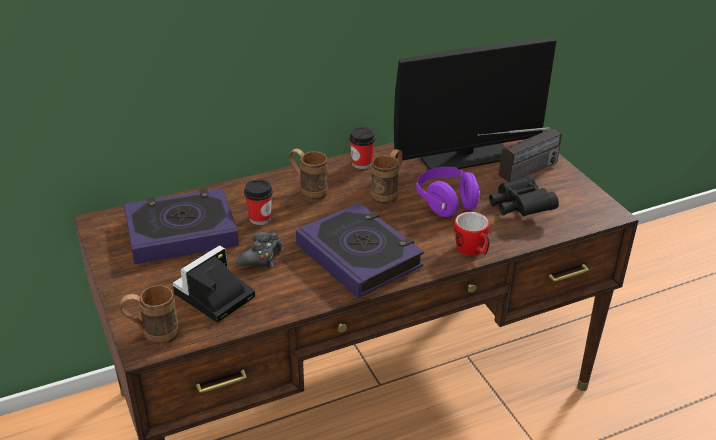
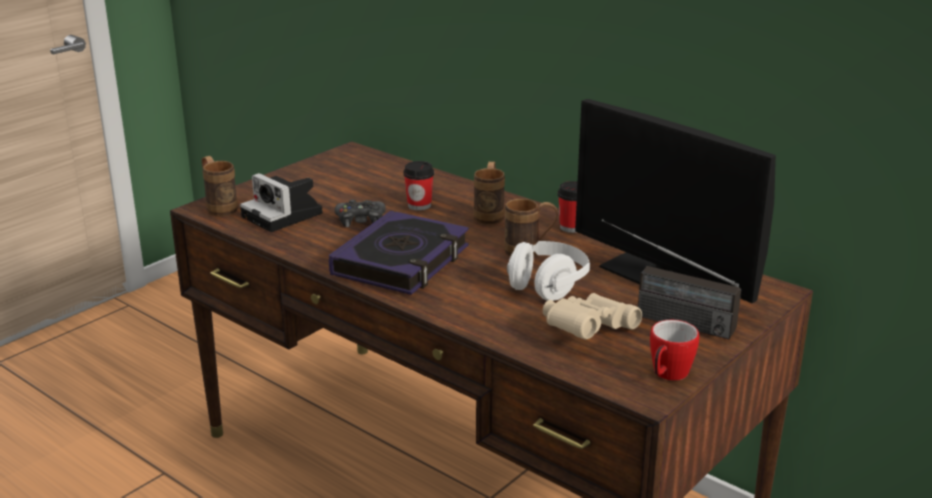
camera: 65 degrees right, 10 degrees down
(181, 232) = (366, 181): book -> none
(213, 297) = (285, 216): camera -> camera turned 150 degrees counterclockwise
(446, 203) = (547, 286): purple headphones -> white headphones
(472, 252) = (466, 318): mug -> mug (667, 375)
(519, 208) = (586, 331): black binoculars -> beige binoculars

